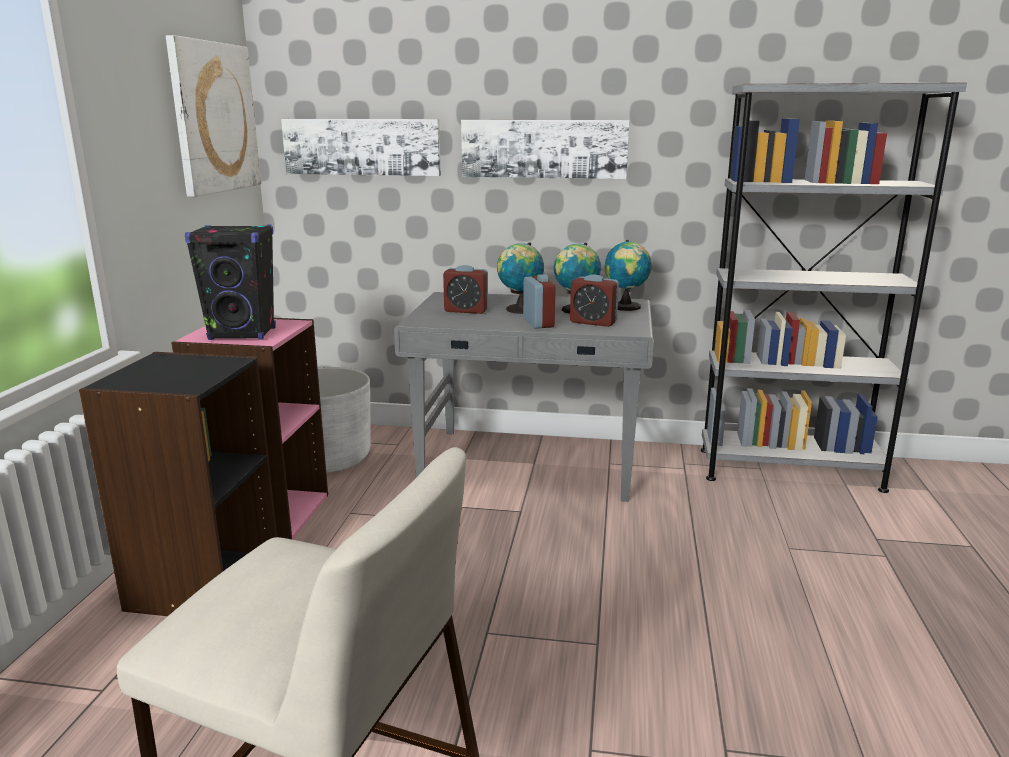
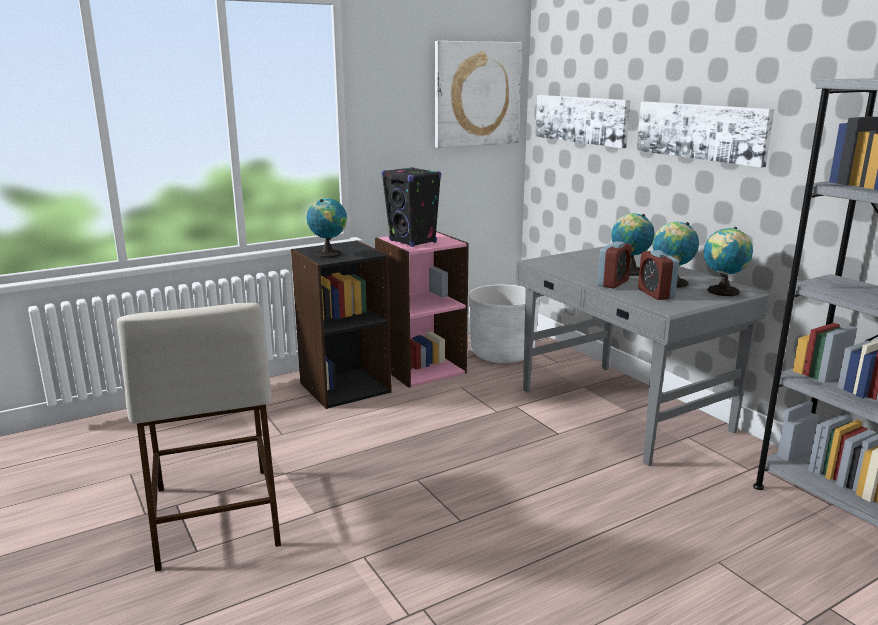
camera: 50 degrees right, 0 degrees up
(167, 378) = (328, 254): none -> globe
(466, 310) = (589, 262): alarm clock -> none

